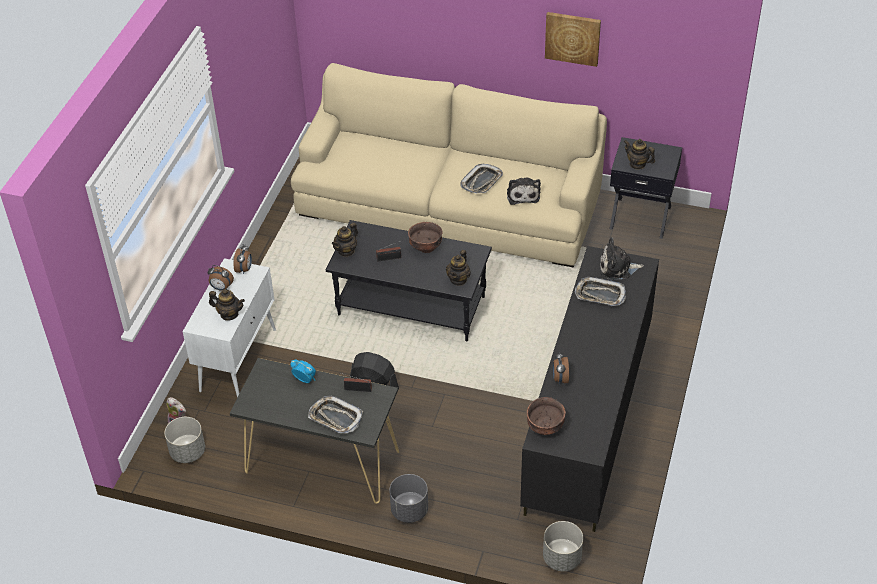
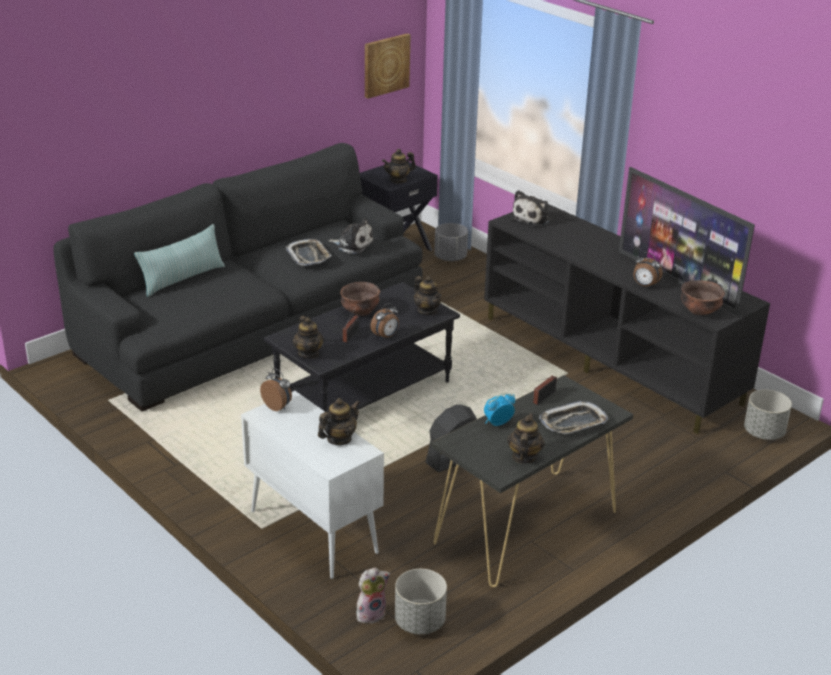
camera: 60 degrees left, 15 degrees down
(221, 288) = (289, 431): alarm clock -> alarm clock (386, 336)
(273, 409) = (524, 457): none -> teapot
(390, 143) = (182, 279): none -> pillow
(409, 510) = (640, 495): grey planter -> grey planter (450, 258)
(448, 205) = (253, 326): beige sofa -> black sofa
(572, 38) = (300, 78): picture -> picture (385, 65)
(586, 396) = (678, 282): none -> television
(600, 295) = (557, 236): tray -> none

